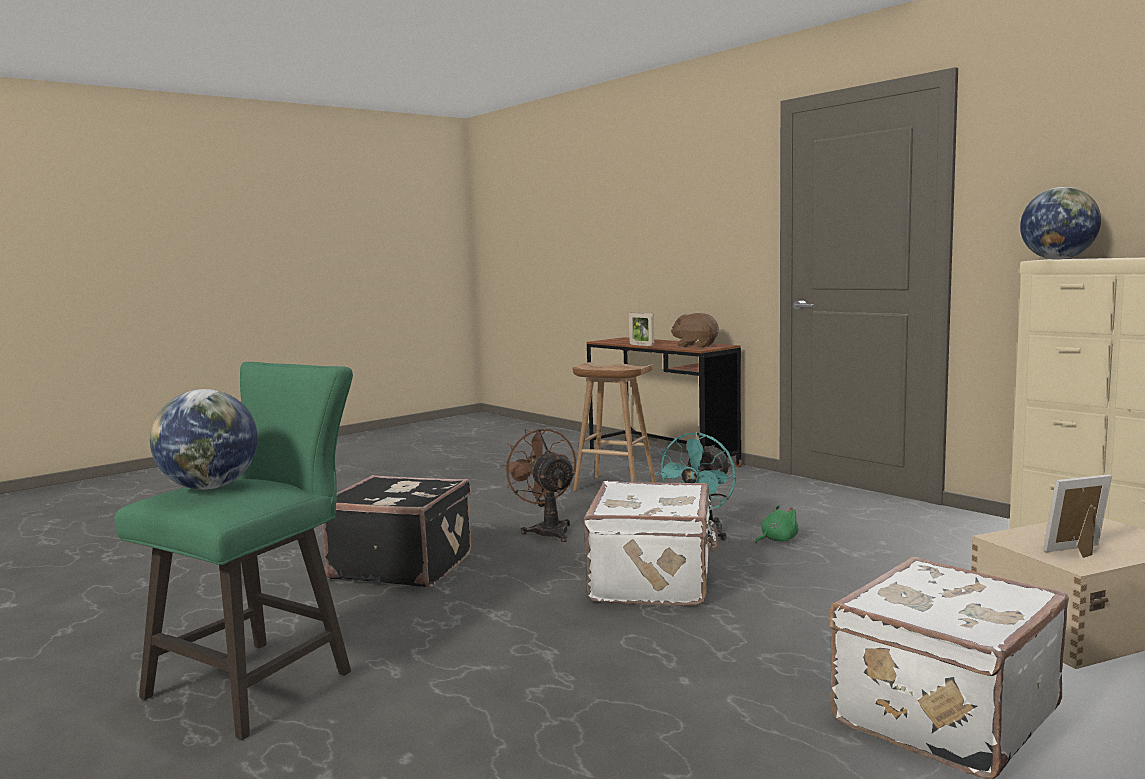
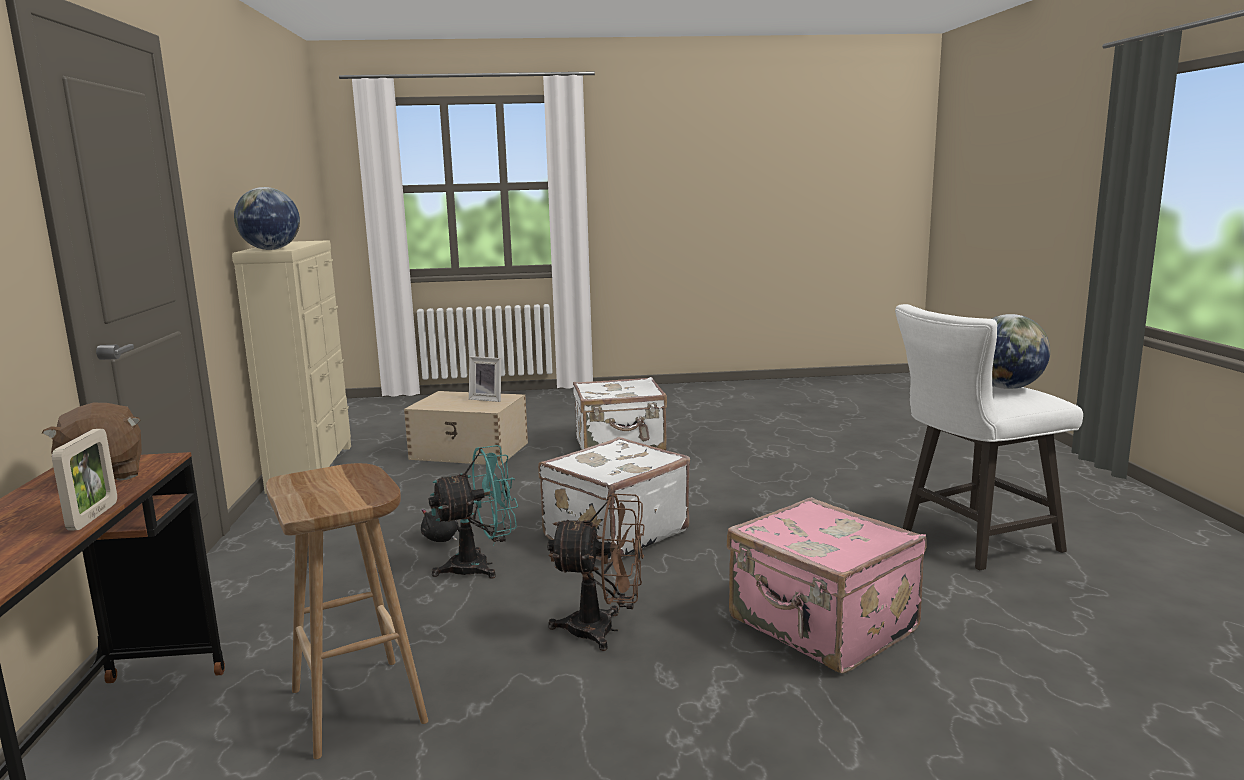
camera: 145 degrees left, 5 degrees up
(262, 680) = (970, 541): green stool -> white stool
(402, 566) = (821, 627): black suitcase -> pink suitcase
(547, 530) = (604, 630): brown fan -> brown fan turned 90 degrees counterclockwise
(777, 540) = (443, 539): green plush toy -> black plush toy

